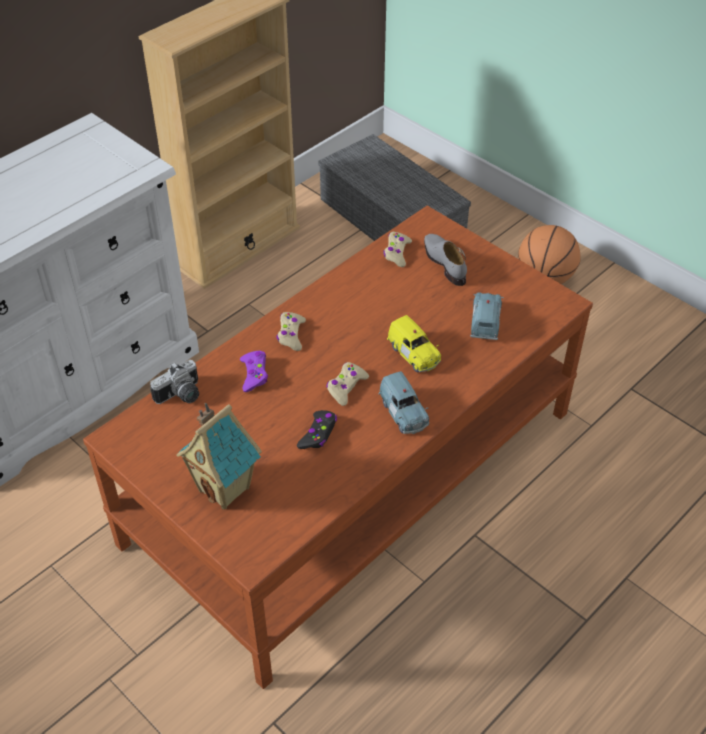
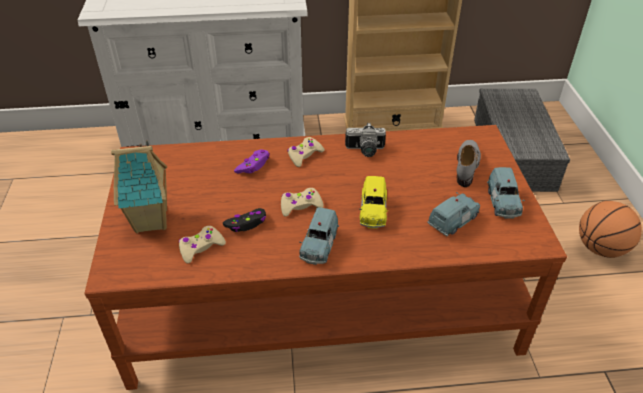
camera: 40 degrees right, 5 degrees down
(181, 396) = (197, 154): camera -> camera (365, 151)
(397, 253) = (437, 143): beige game controller -> beige game controller (201, 247)
(506, 282) = (502, 203): none -> blue toy car

